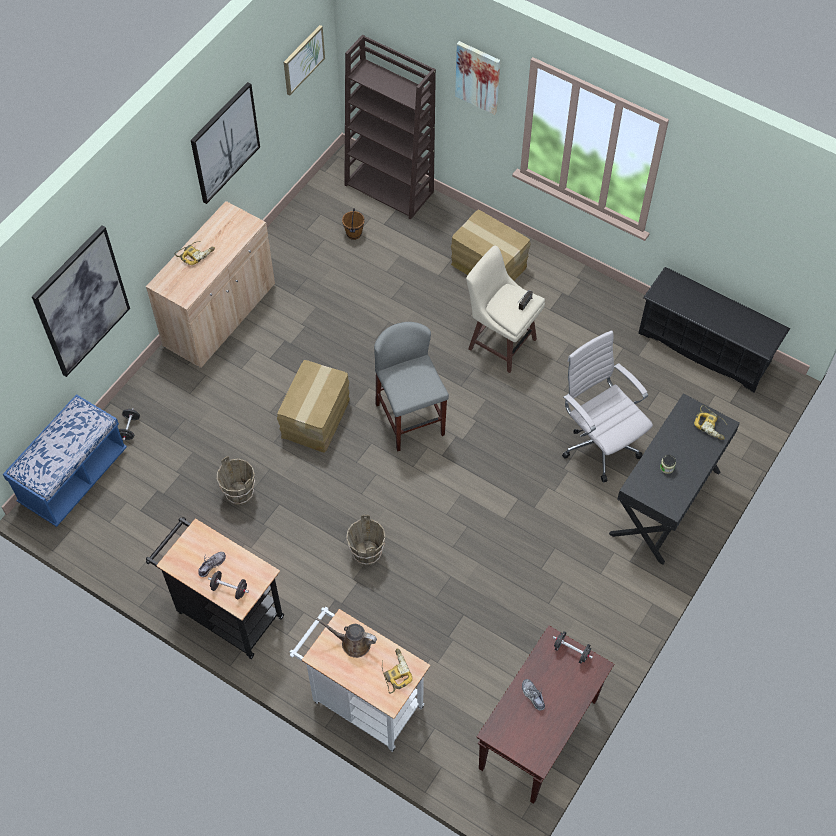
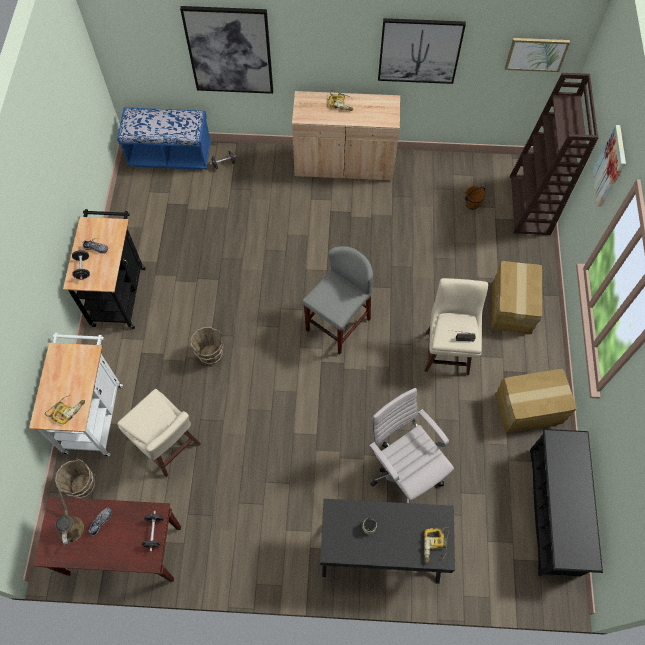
camera: 60 degrees right, 5 degrees up
(239, 494) = (212, 252): brown bucket -> brown bucket (82, 486)
(316, 418) = (300, 265): cardboard box -> cardboard box (529, 409)
(352, 643) = (77, 368): brown watering can -> brown watering can (70, 526)
(448, 642) = (169, 447): none -> beige stool
(598, 443) = (403, 469): white office chair -> white office chair turned 60 degrees counterclockwise

